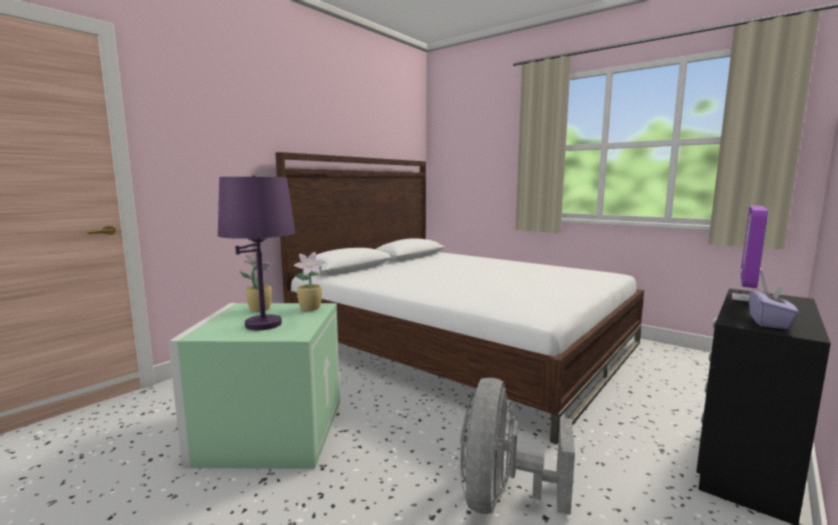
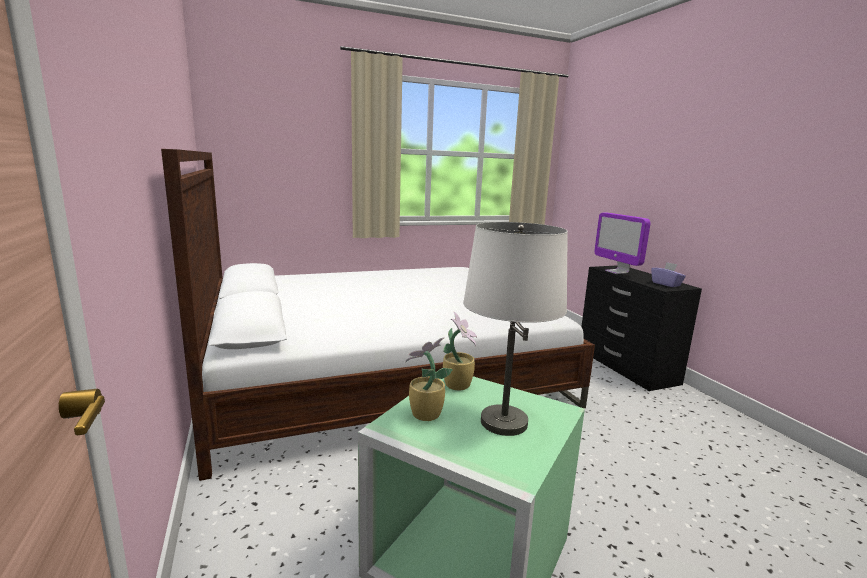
camera: 60 degrees left, 5 degrees up
(263, 324) = (503, 422): purple table lamp -> white table lamp
(503, 498) = (640, 454): grey fan -> none

